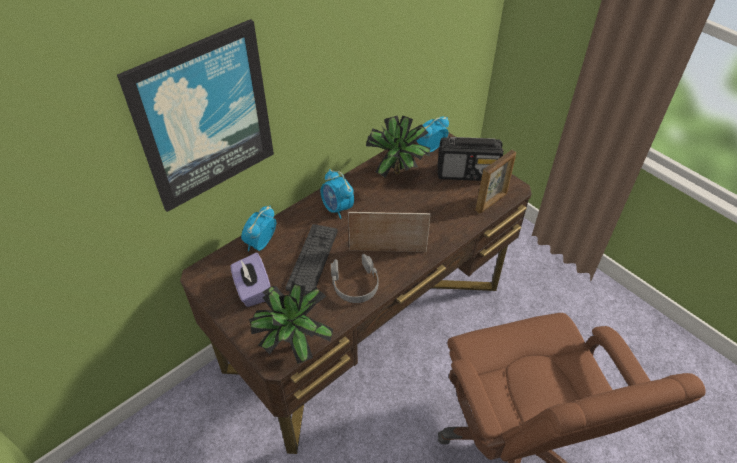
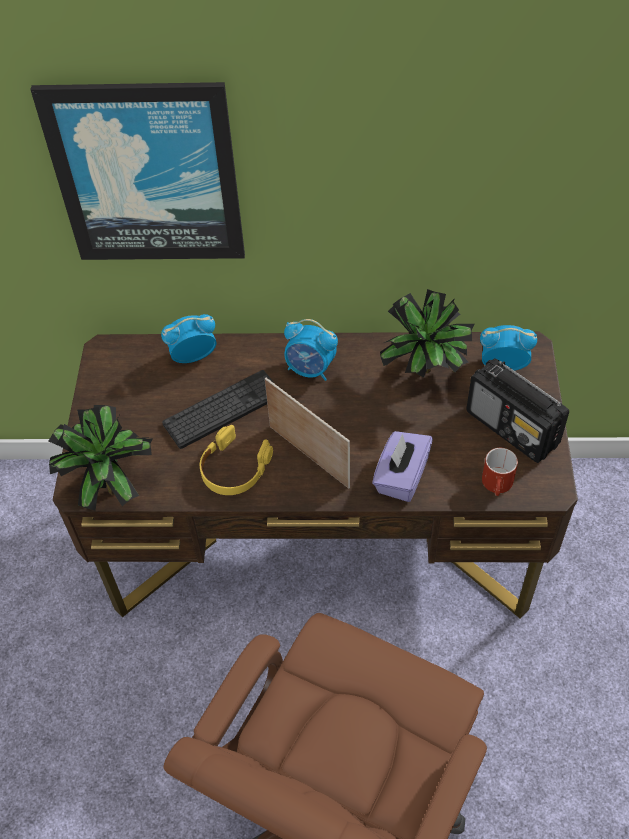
camera: 45 degrees right, 5 degrees up
(253, 290) = (134, 401): purple tissue box -> purple tissue box (401, 477)
(337, 208) = (310, 369): alarm clock -> alarm clock turned 75 degrees counterclockwise
(355, 284) = (234, 468): grey headphones -> yellow headphones
(491, 202) = (498, 486): picture frame -> red mug

